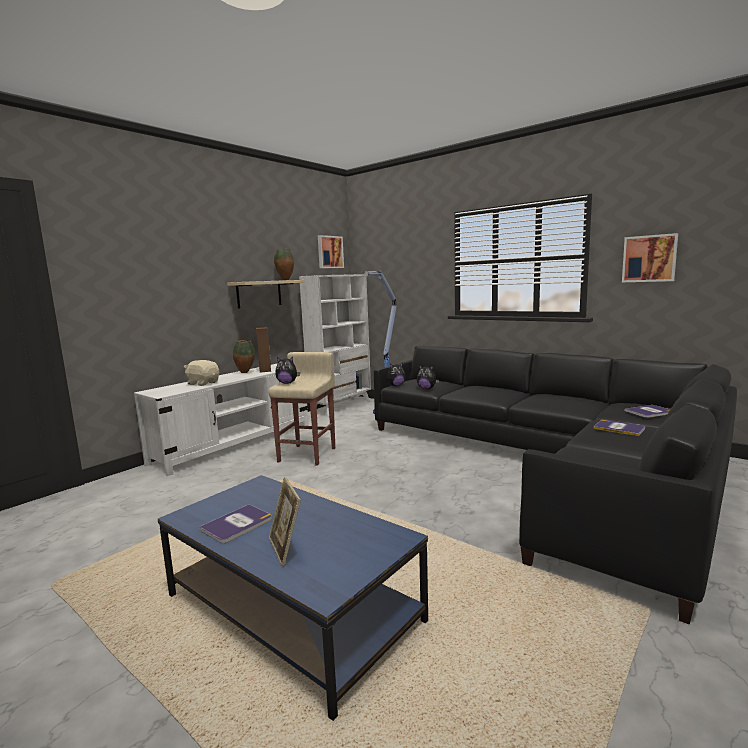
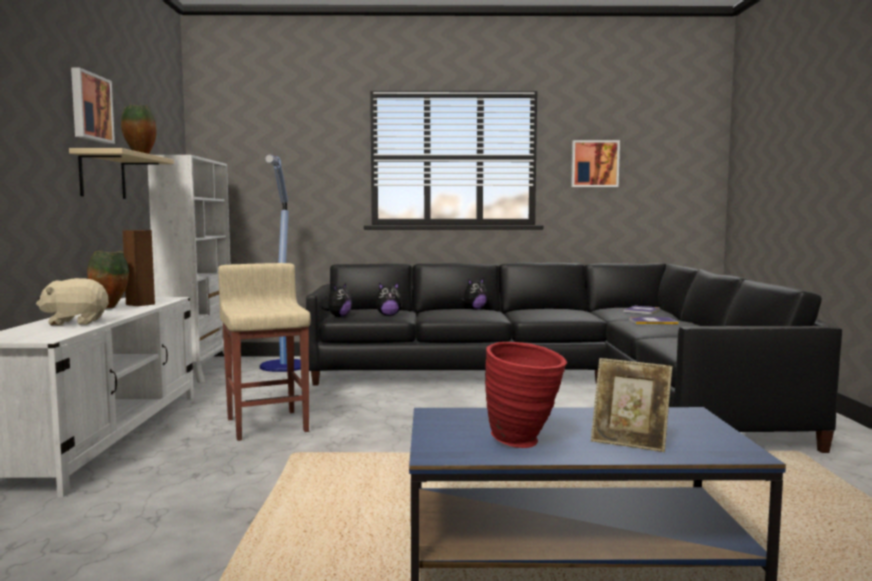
camera: 40 degrees left, 5 degrees down
(237, 524) = (525, 443): book -> red vase
(287, 383) = (245, 310): plush toy -> plush toy (474, 309)
(329, 252) = (168, 124): picture -> picture (90, 107)

